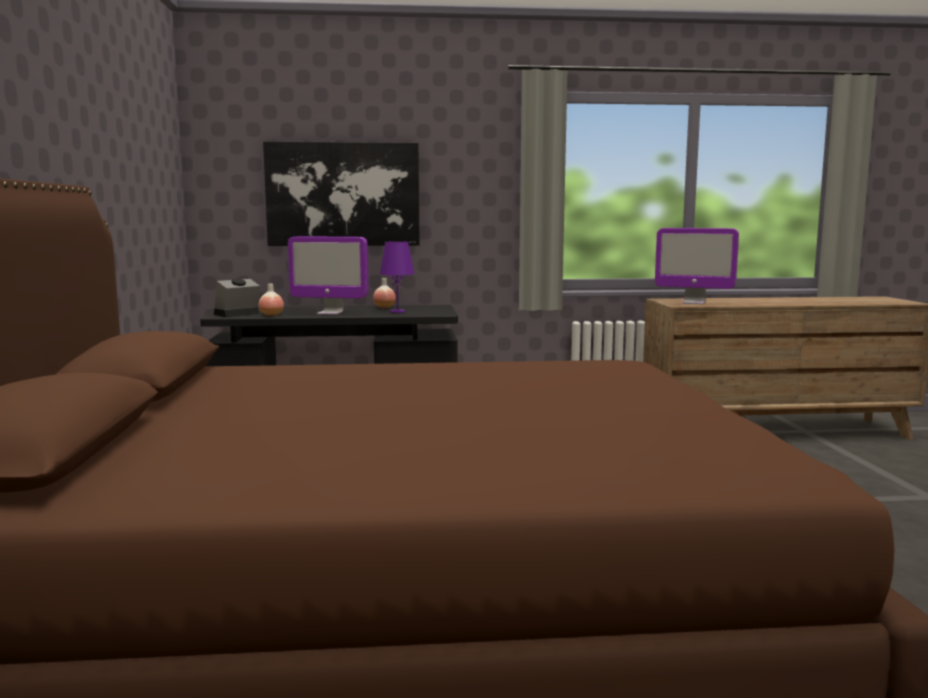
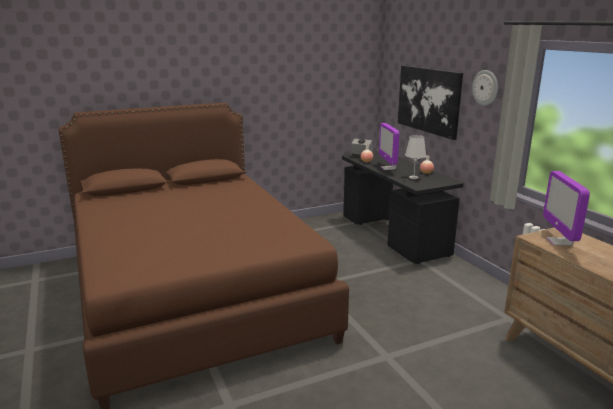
camera: 70 degrees right, 10 degrees up
(397, 311) = (413, 177): purple table lamp -> white table lamp
(467, 160) = (485, 87): none -> wall clock

